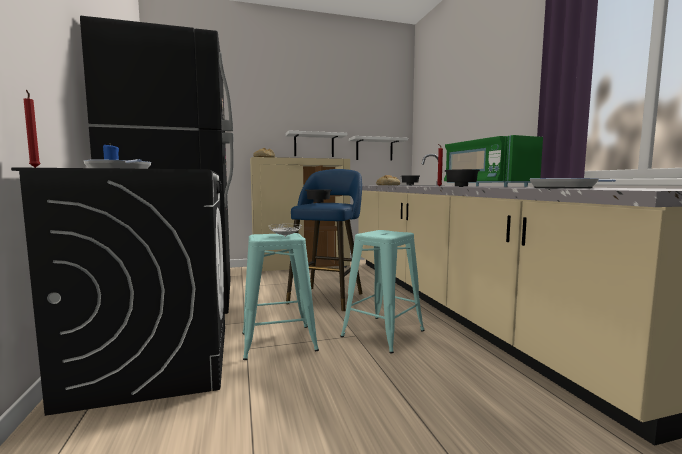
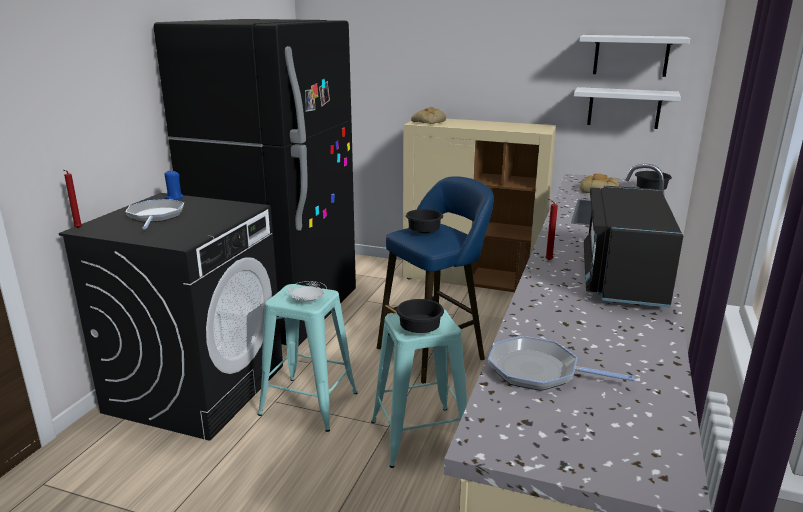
camera: 35 degrees right, 15 degrees up
(314, 145) = (515, 98): white shelf -> white shelf (631, 55)
(462, 186) = (535, 285): black bowl -> black bowl (421, 330)
(486, 186) = (623, 277): green microwave -> black microwave

